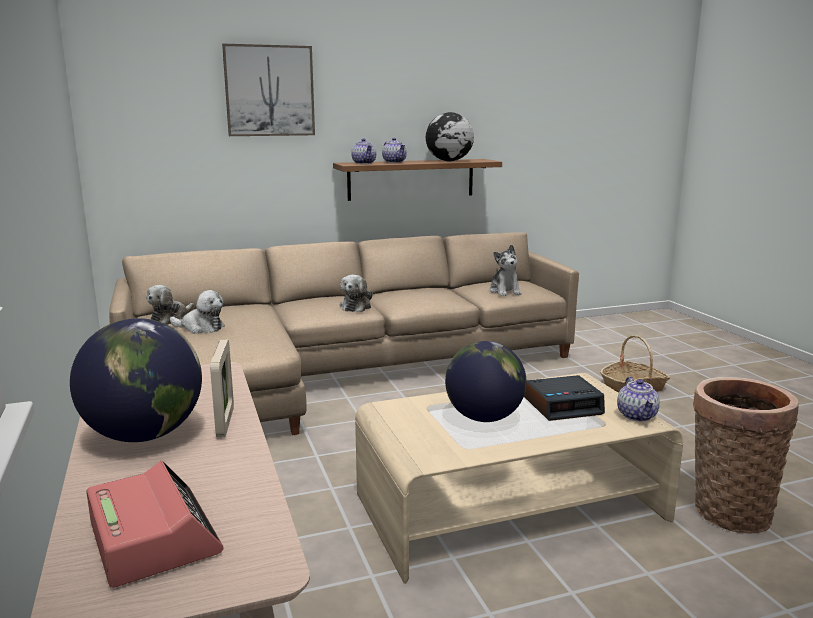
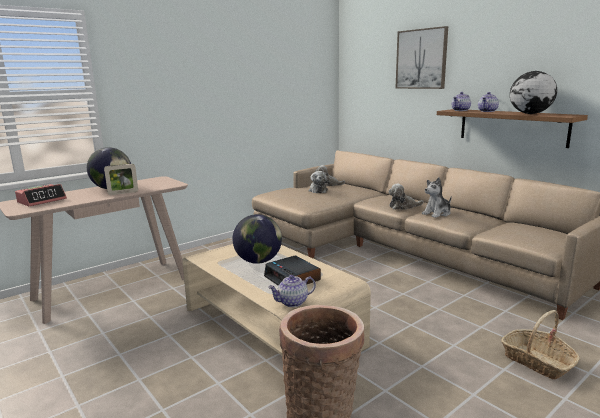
camera: 70 degrees right, 0 degrees up
(505, 291) = (513, 233): plush toy -> plush toy (437, 213)

